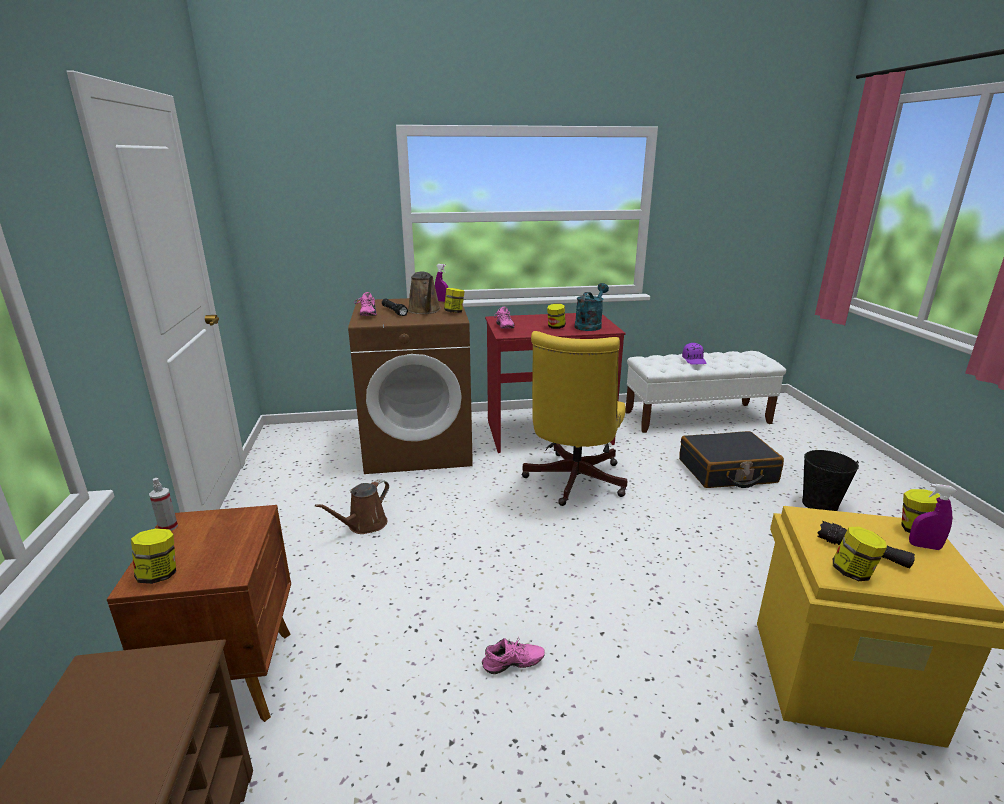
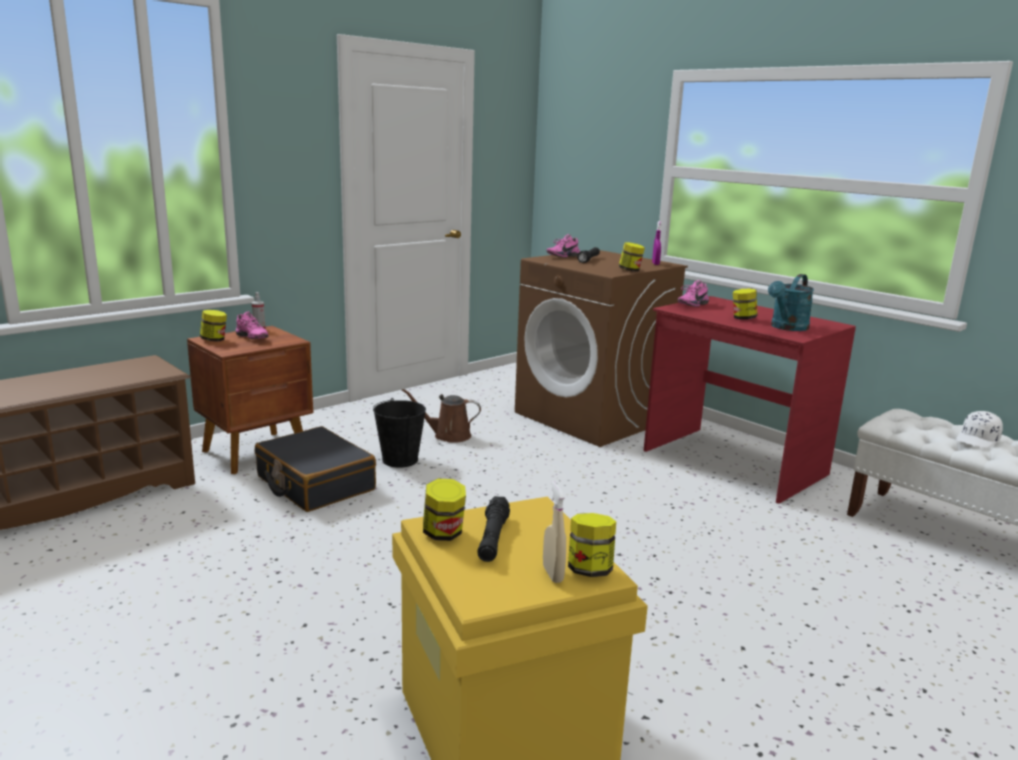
camera: 55 degrees right, 5 degrees down
(425, 311) = (612, 264): brown watering can -> none
(513, 665) = (350, 539): pink shoe -> pink shoe (250, 338)
(572, 482) = (652, 499): yellow office chair -> none
(590, 325) = (787, 328): turquoise watering can -> turquoise watering can turned 135 degrees clockwise
(694, 360) = (978, 440): purple cap -> white cap
(727, 471) = (856, 592): black suitcase -> black suitcase (315, 483)
(819, 504) = (900, 685): black bucket -> black bucket (400, 460)
(924, 546) = (553, 574): purple spray bottle -> beige spray bottle

